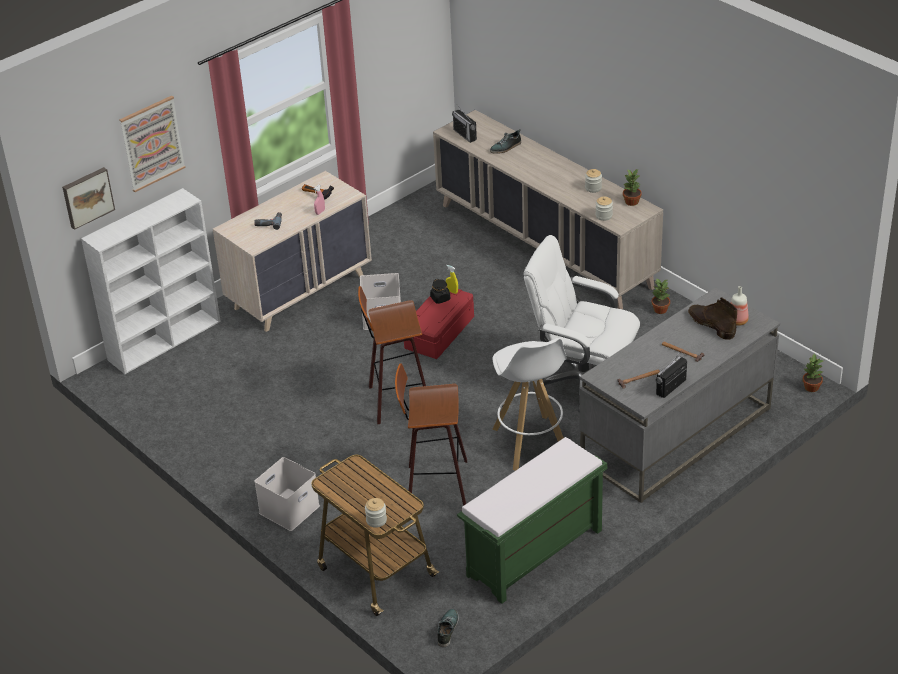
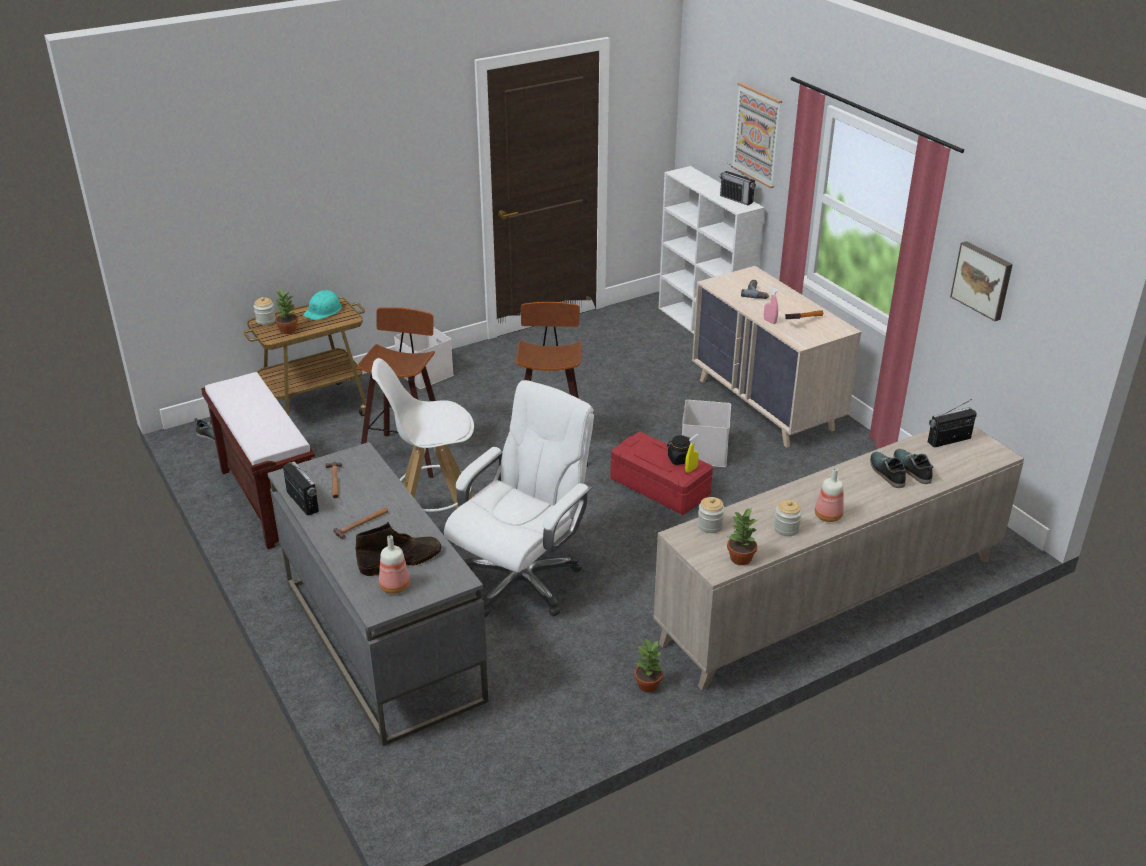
camera: 100 degrees right, 5 degrees down
(87, 197) = (705, 134): picture -> picture (983, 280)
(166, 203) = (736, 199): none -> radio
(344, 485) = (323, 310): none -> turquoise hard hat
(514, 156) = (886, 472): none -> shoe
(534, 554) = (268, 499): green bench -> brown bench
(572, 175) = (827, 515): none -> bottle
(811, 387) = (404, 808): potted plant -> potted plant (287, 330)

